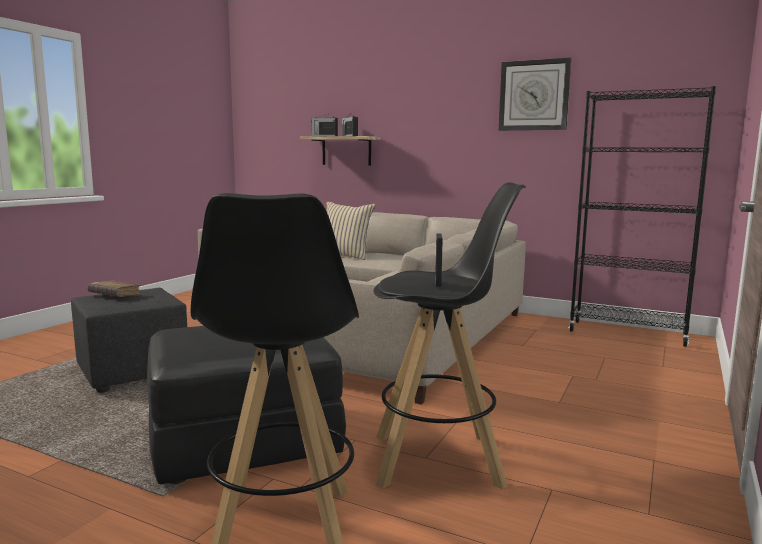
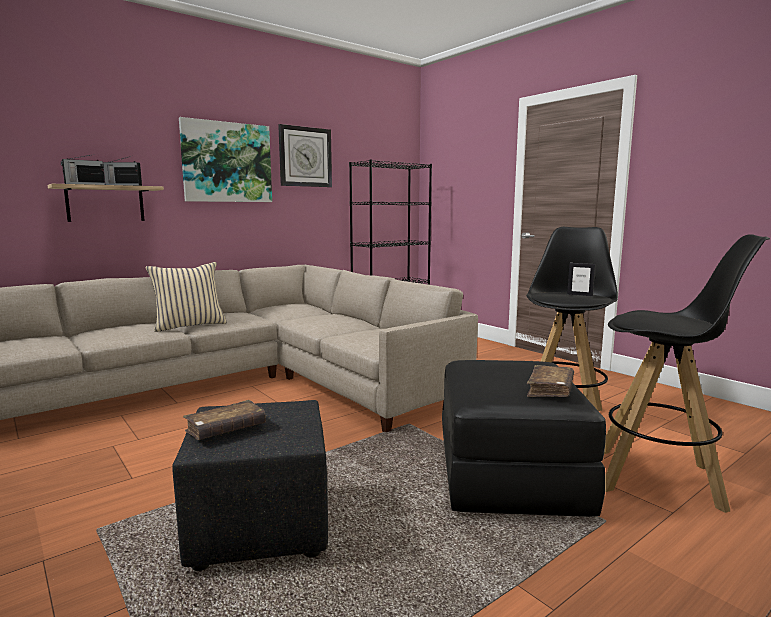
camera: 65 degrees left, 0 degrees up
(205, 347) = (550, 390): none -> brown book
(444, 110) = (227, 162): none -> picture

